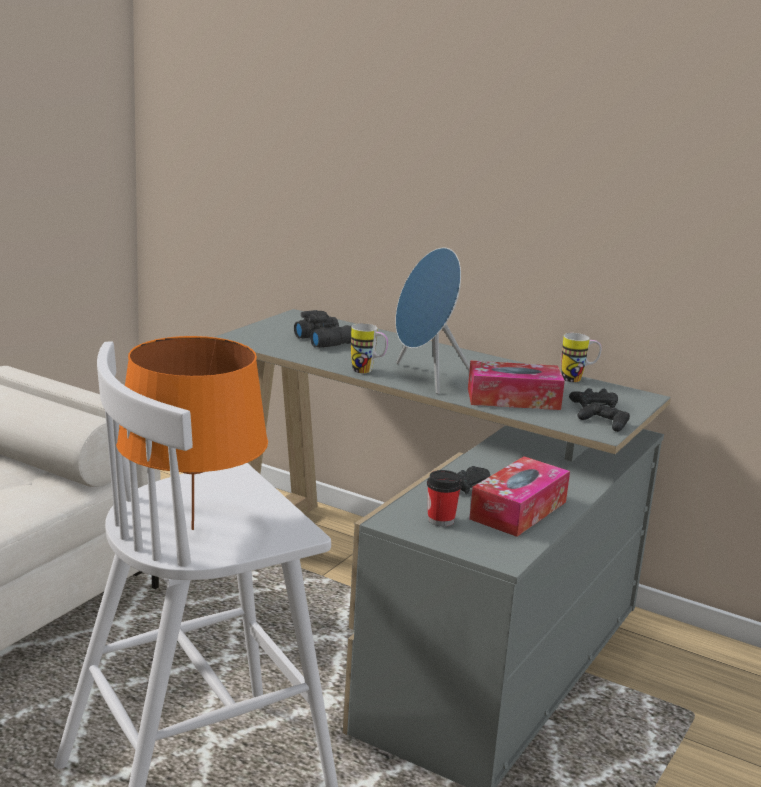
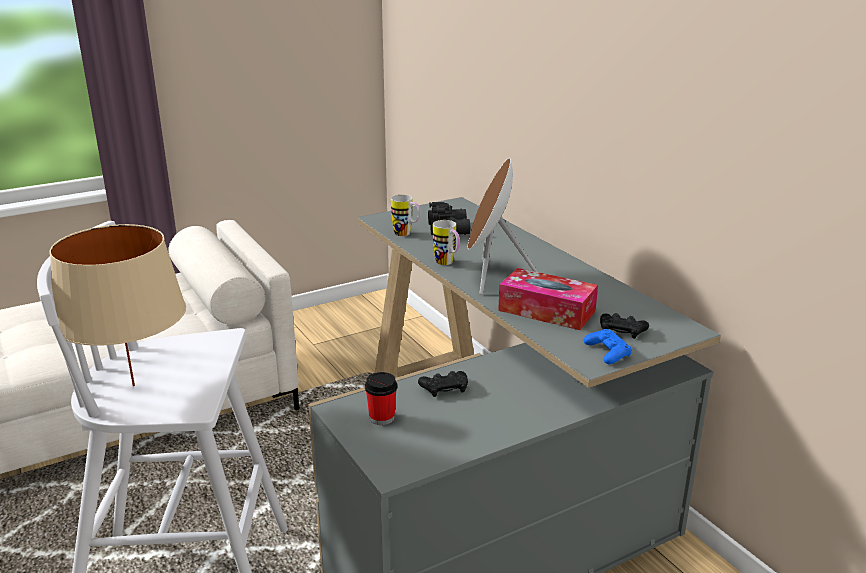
camera: 30 degrees right, 5 degrees up
(192, 529) = (133, 385): orange table lamp -> beige table lamp
(426, 378) = (491, 277): blue speaker -> brown speaker
(518, 510) = (463, 424): tissue box -> none
(577, 379) = (639, 300): mug -> mug (406, 234)
(604, 423) = (607, 352): black game controller -> blue game controller

